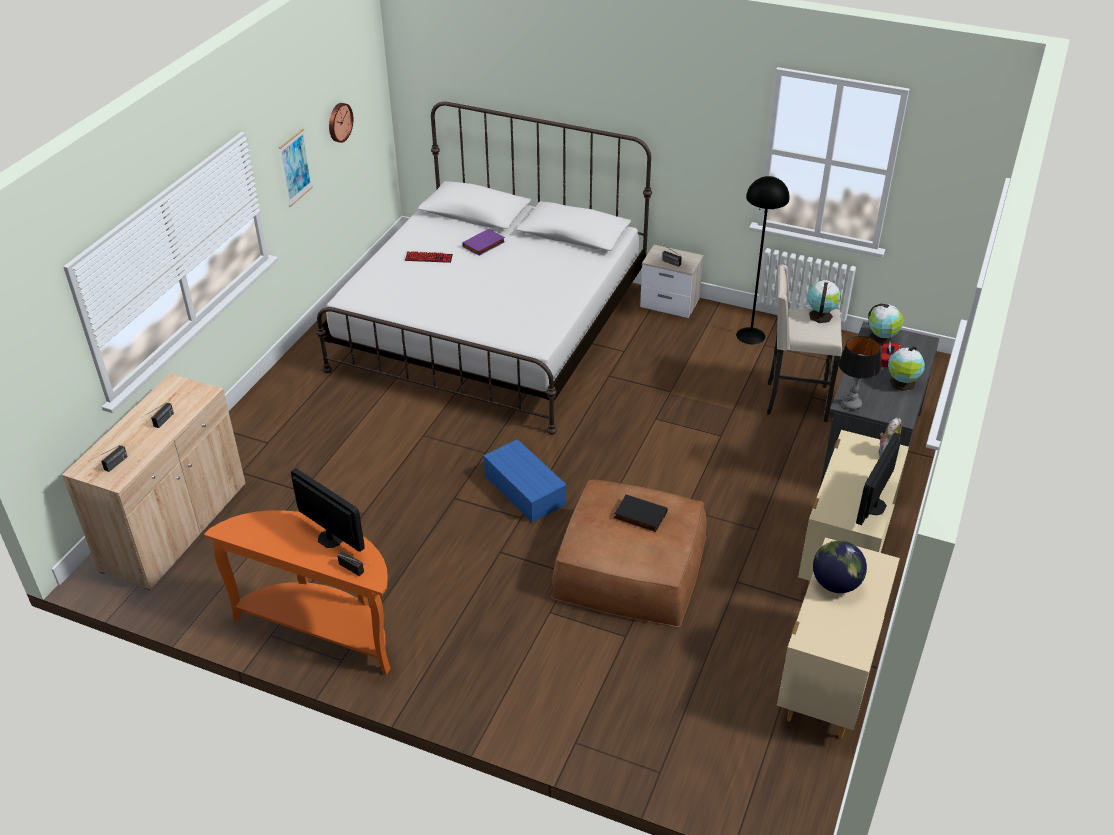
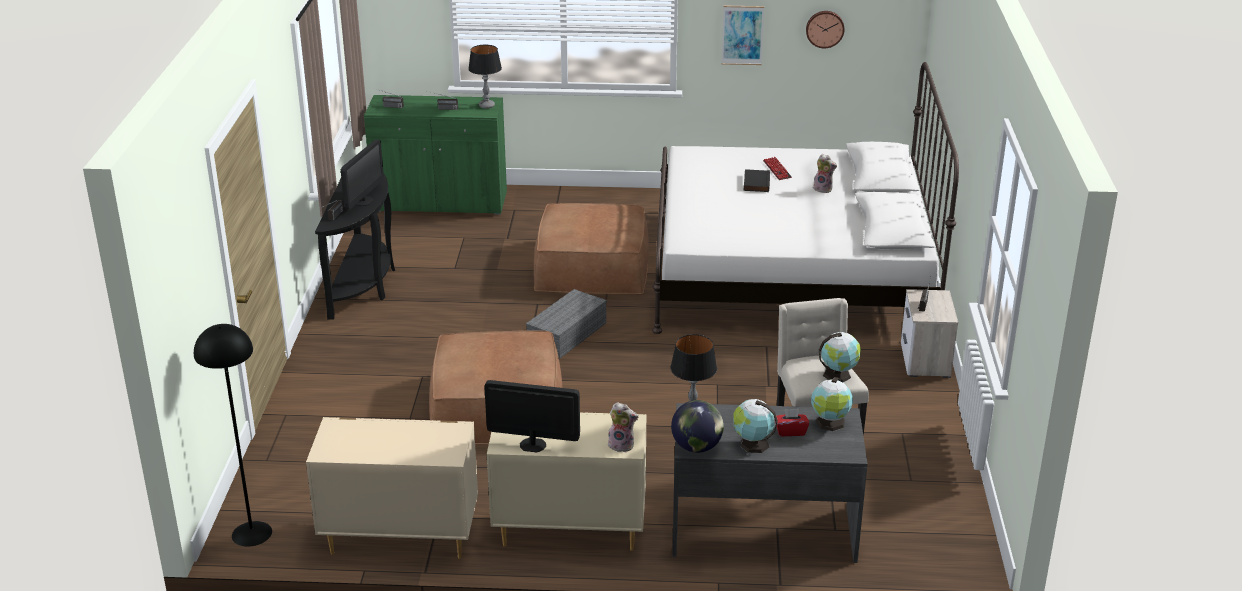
camera: 70 degrees right, 10 degrees down
(175, 527) = (440, 203): beige cabinet -> green cabinet
(183, 389) = (487, 106): none -> table lamp
(322, 628) = (363, 283): orange console table -> black console table
(403, 443) = (592, 266): none -> brown ottoman
(484, 245) = (823, 189): purple book -> plush toy
(523, 490) = (567, 333): blue storage box -> grey storage box
(639, 516) = (508, 359): black book -> black book (755, 183)
(750, 336) = (911, 421): black floor lamp -> black floor lamp (251, 533)
(835, 584) = (411, 433): globe -> globe (697, 447)

